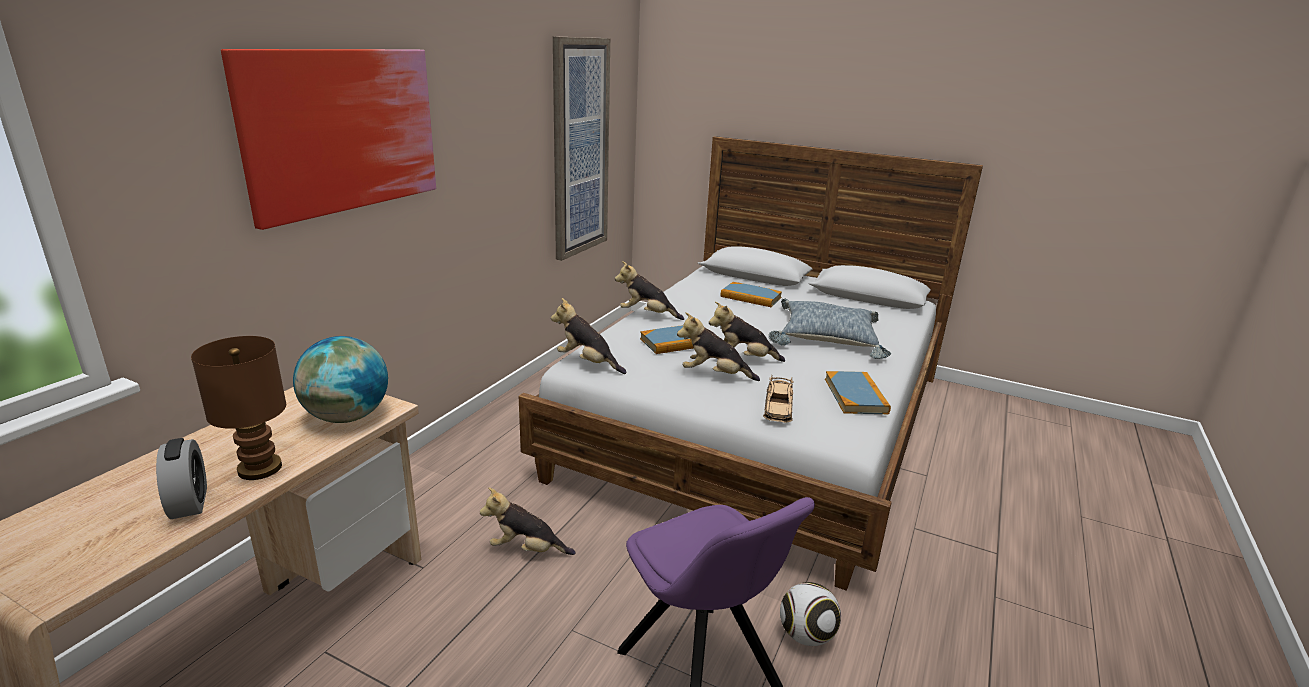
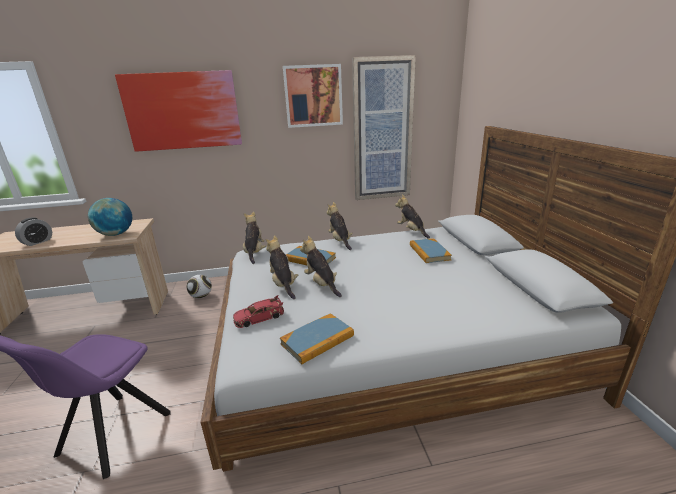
camera: 55 degrees right, 0 degrees up
(261, 468) = (66, 240): brown table lamp -> none
(514, 97) = (313, 96): none -> picture
(526, 549) = (183, 333): plush toy -> plush toy (411, 231)
(778, 407) = (259, 317): beige toy car -> red toy car
(806, 635) = (164, 468): football -> football (201, 296)
(827, 334) = (417, 295): pillow -> none

